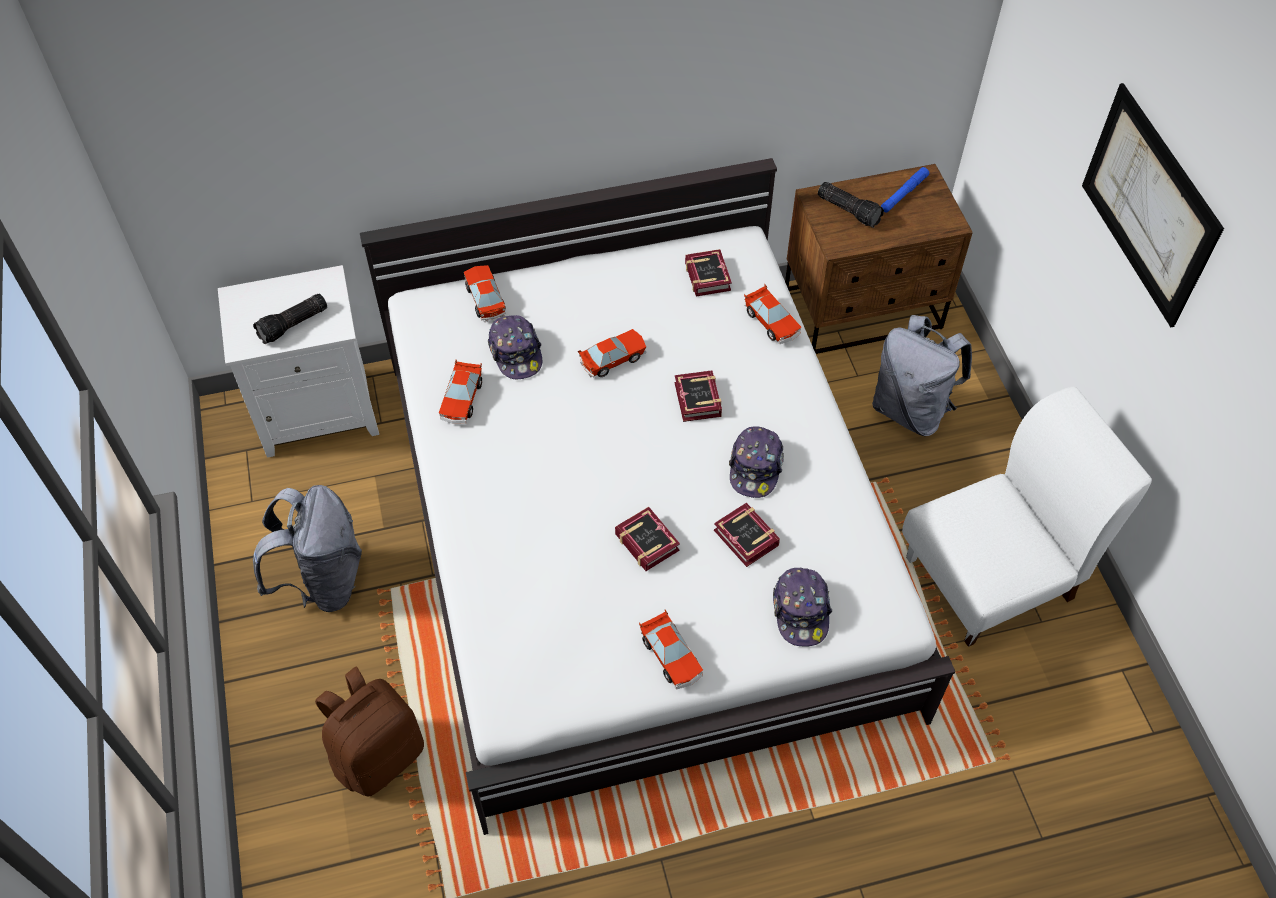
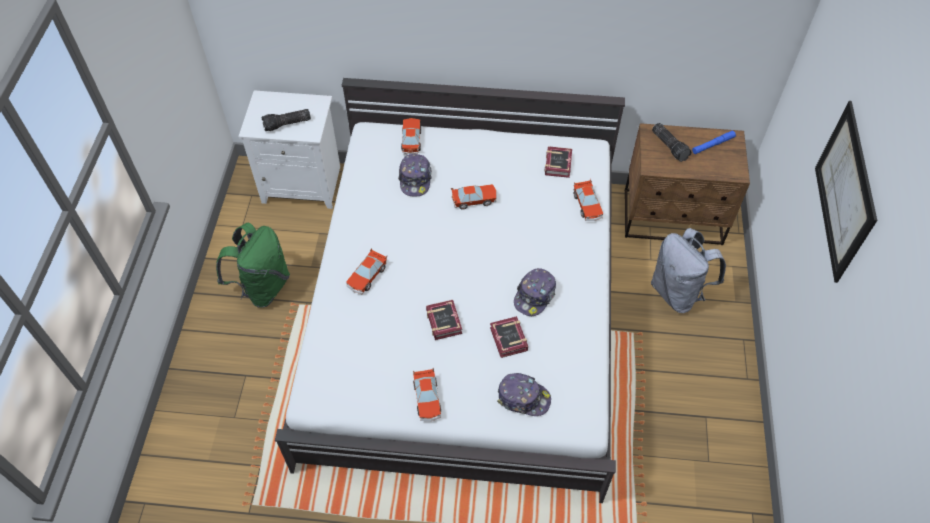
camera: 20 degrees right, 0 degrees up
(323, 581) = (262, 287): grey backpack -> green backpack
(378, 754) = (250, 402): brown backpack -> none
(462, 400) = (369, 198): toy car -> toy car (367, 276)
(696, 402) = (515, 242): book -> none
(801, 611) = (523, 398): cap -> cap turned 90 degrees counterclockwise
(991, 578) = (685, 421): white chair -> none

